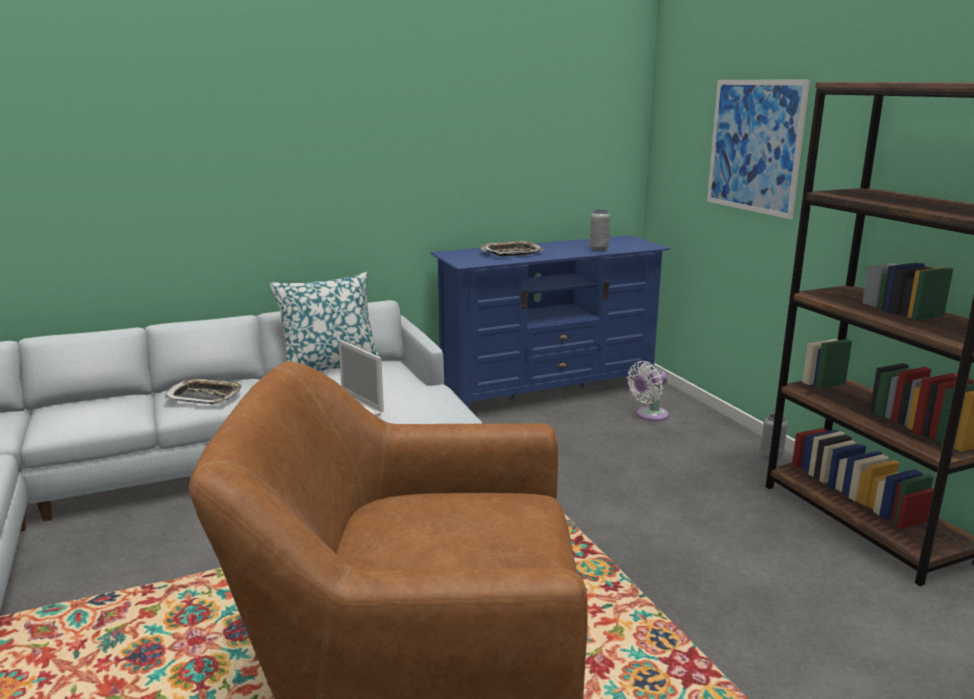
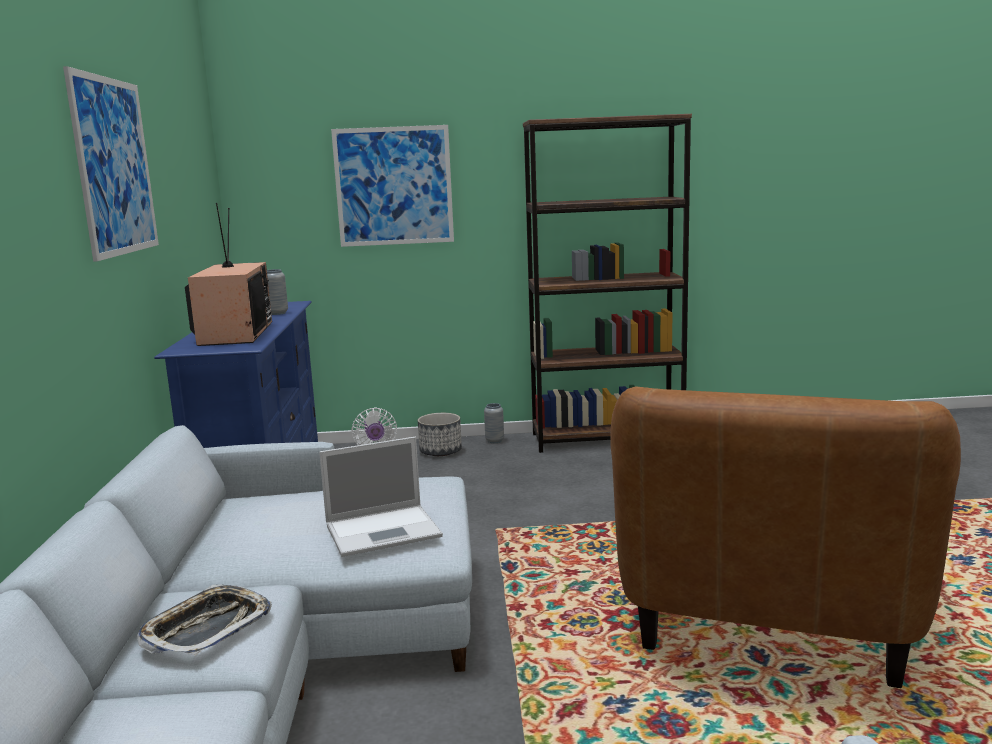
camera: 70 degrees left, 5 degrees down
(330, 366) = (203, 533): pillow -> none
(413, 115) = (114, 166): none -> picture
(512, 253) = (234, 333): tray -> television
(709, 436) = (441, 451): none -> planter

